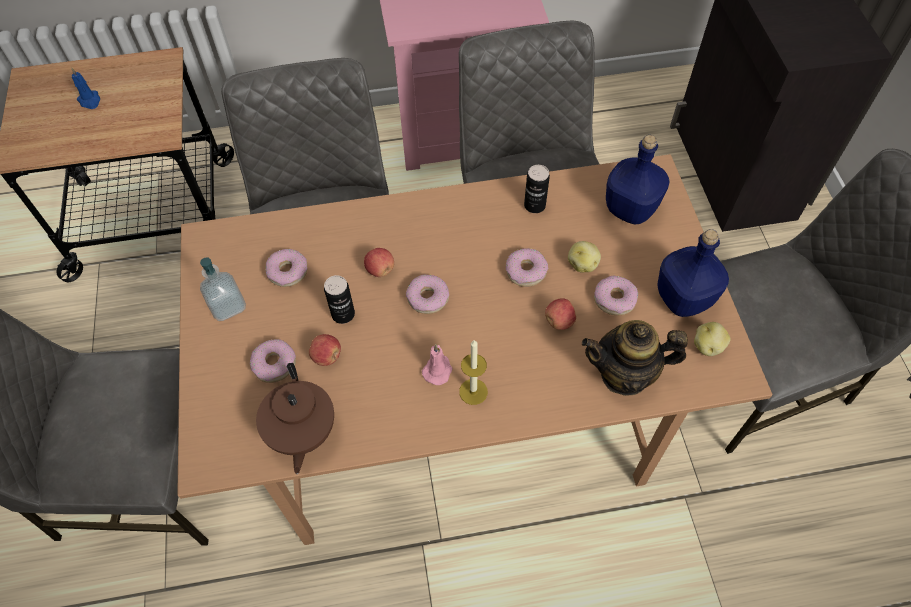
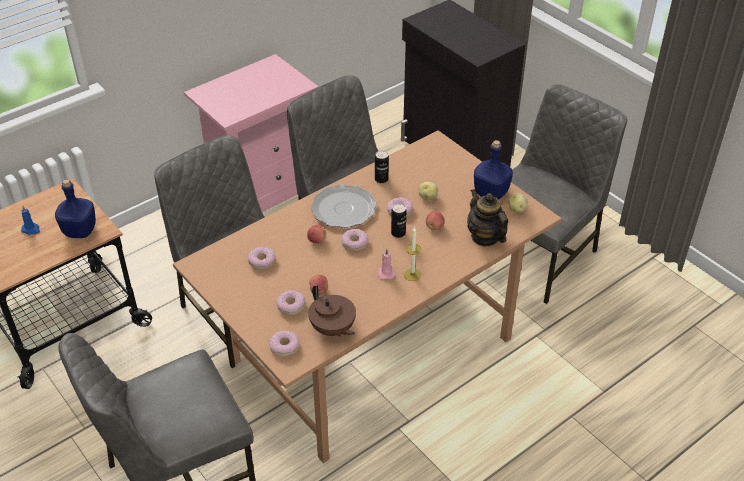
camera: 30 degrees left, 15 degrees down
(227, 306) = (239, 291): soap dispenser -> none
(343, 314) = (312, 268): can -> can (398, 233)
(451, 233) = (344, 208): none -> plate
(614, 299) = (456, 206): donut -> donut (284, 347)
(625, 374) = (485, 237): teapot -> teapot turned 90 degrees clockwise
(629, 208) = (434, 162): blue bottle -> blue bottle (79, 231)

